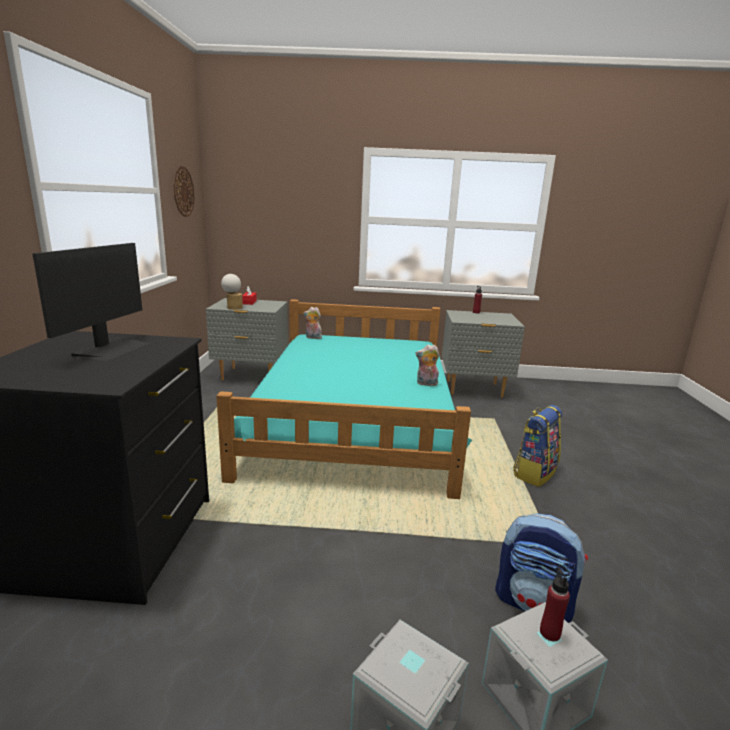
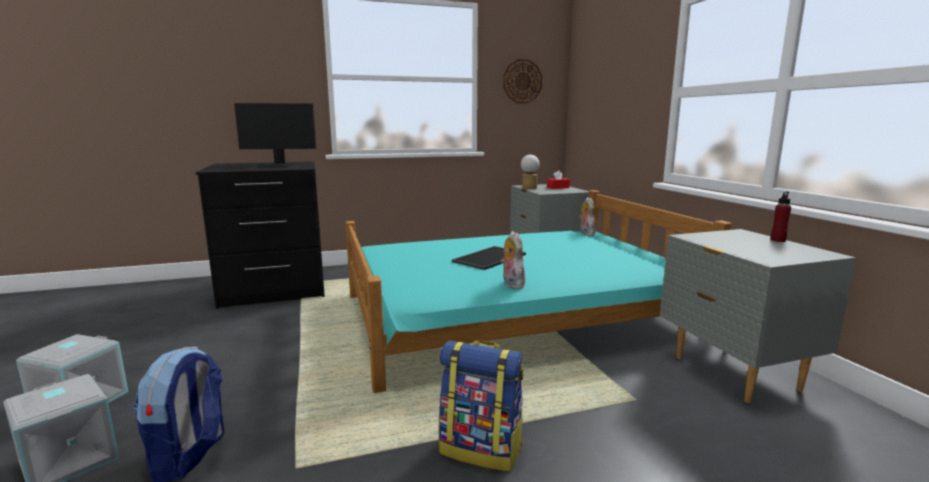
camera: 70 degrees right, 5 degrees down
(355, 376) = (489, 257): none -> tray
(550, 632) = (56, 391): red bottle -> none

